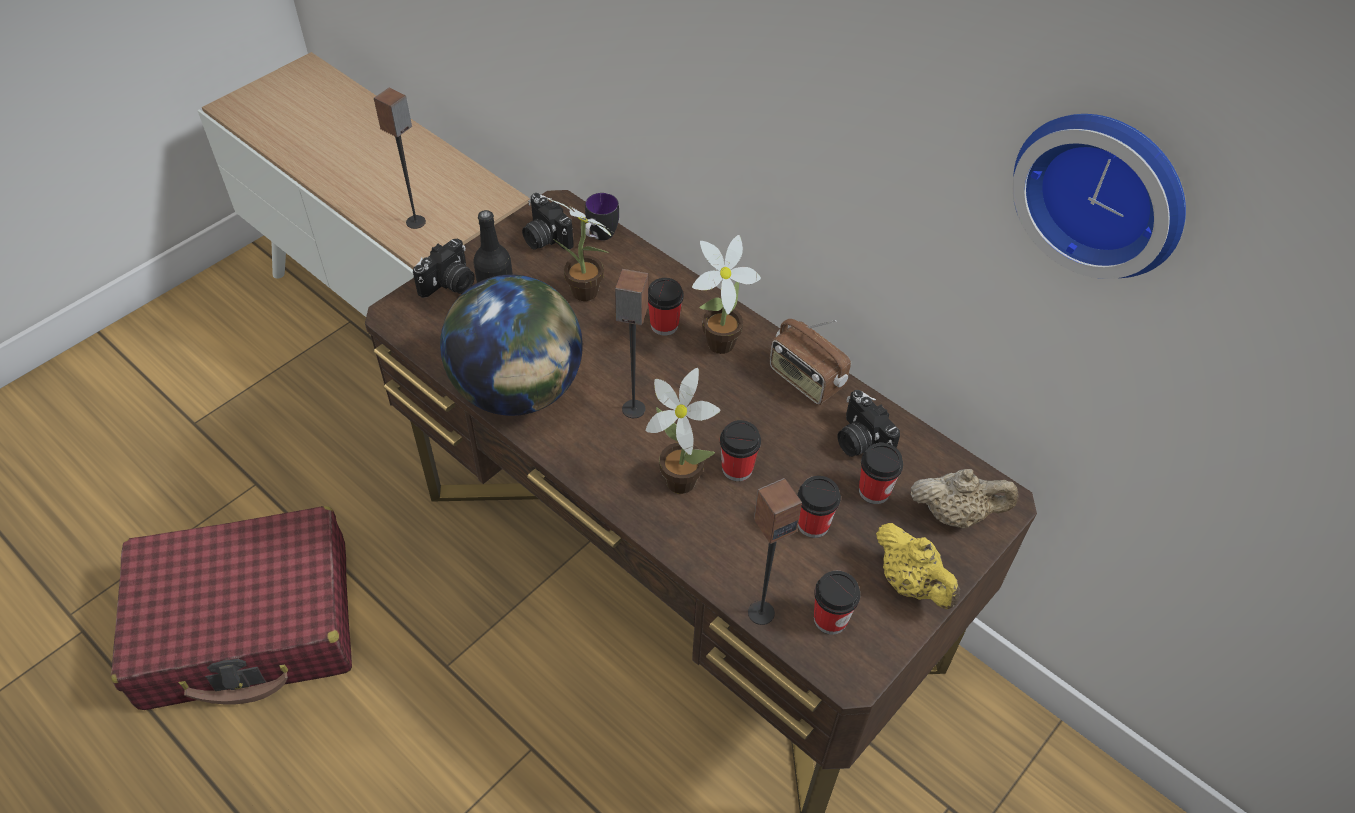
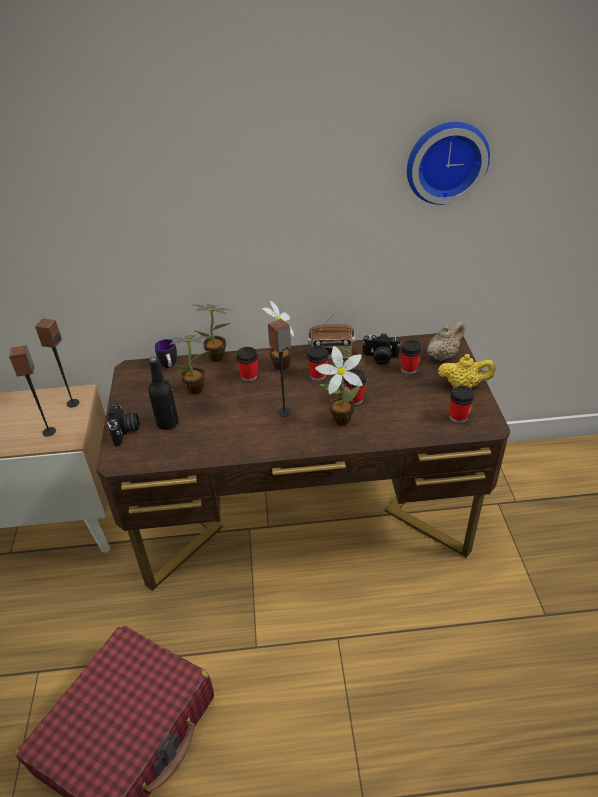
camera: 45 degrees left, 10 degrees down
(519, 390) = (225, 443): globe -> none
(544, 238) = (143, 383): camera -> none
(667, 271) = (219, 358): none -> potted plant
(760, 612) = (435, 434): speaker -> speaker (72, 403)
(813, 524) = (407, 394): cup -> cup (318, 375)

